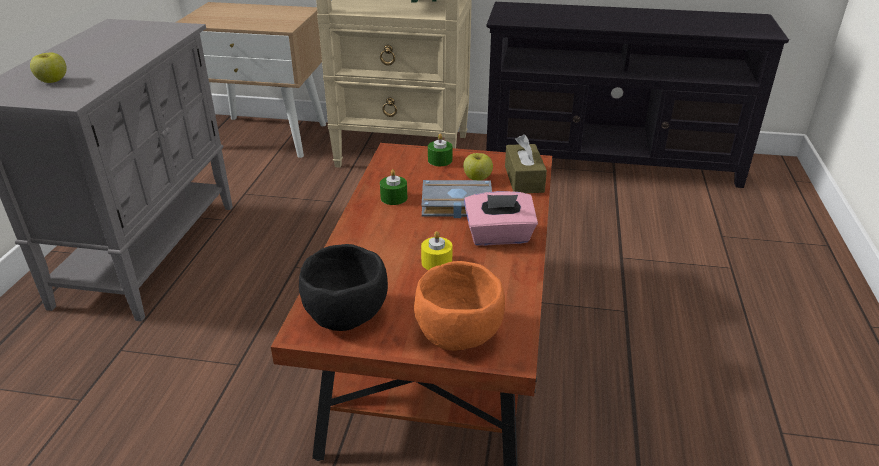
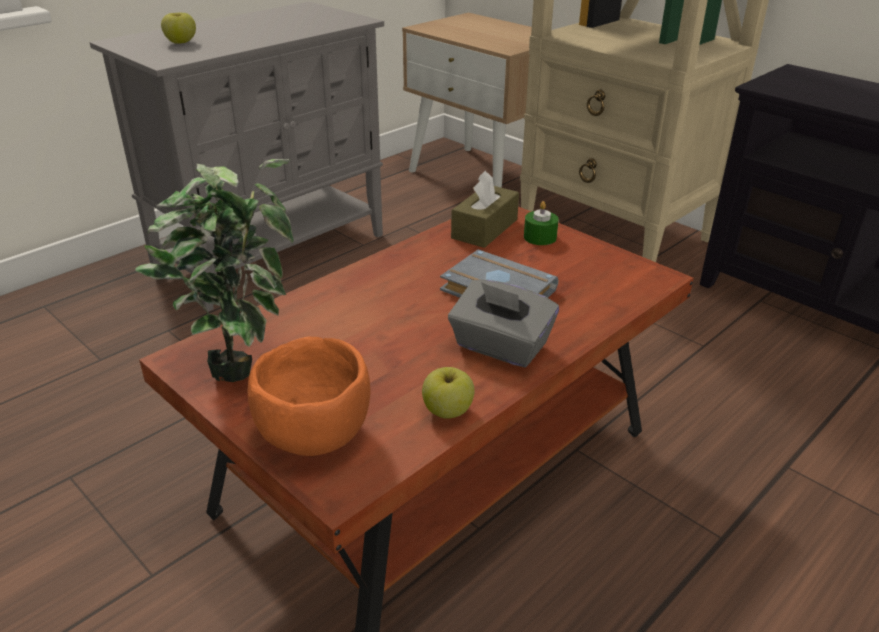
camera: 35 degrees right, 0 degrees up
(347, 314) = (239, 360): black bowl -> potted plant
(394, 198) = (437, 260): green candle -> none
(436, 262) = (394, 346): yellow candle -> none
(477, 178) = (559, 271): apple -> apple (448, 411)
(499, 236) = (500, 347): pink tissue box -> grey tissue box
(524, 179) = (617, 292): brown tissue box -> brown tissue box (484, 229)

